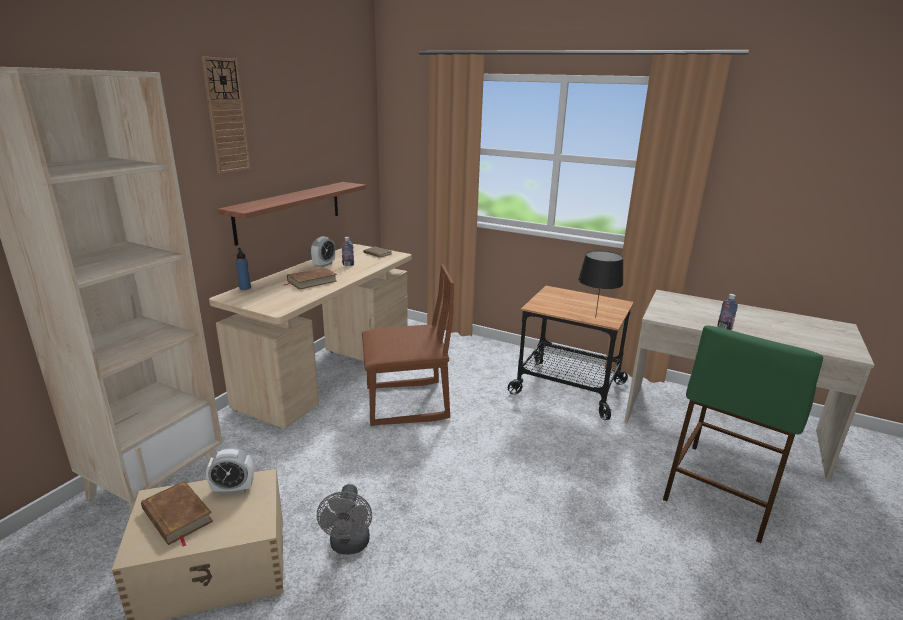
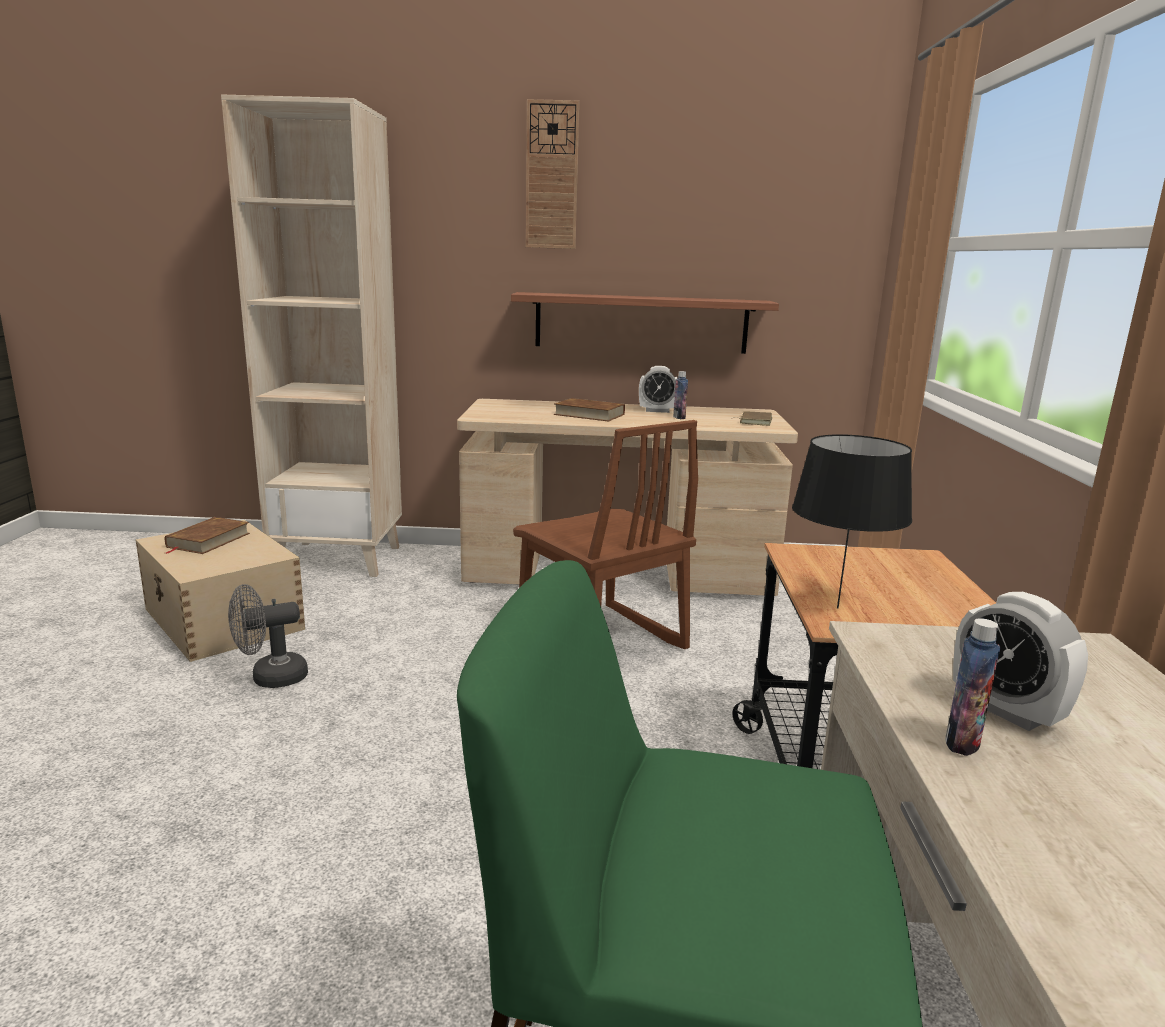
camera: 65 degrees right, 5 degrees down
(233, 489) = (255, 549): alarm clock -> alarm clock (1006, 710)
(245, 288) = (526, 401): blue bottle -> none

